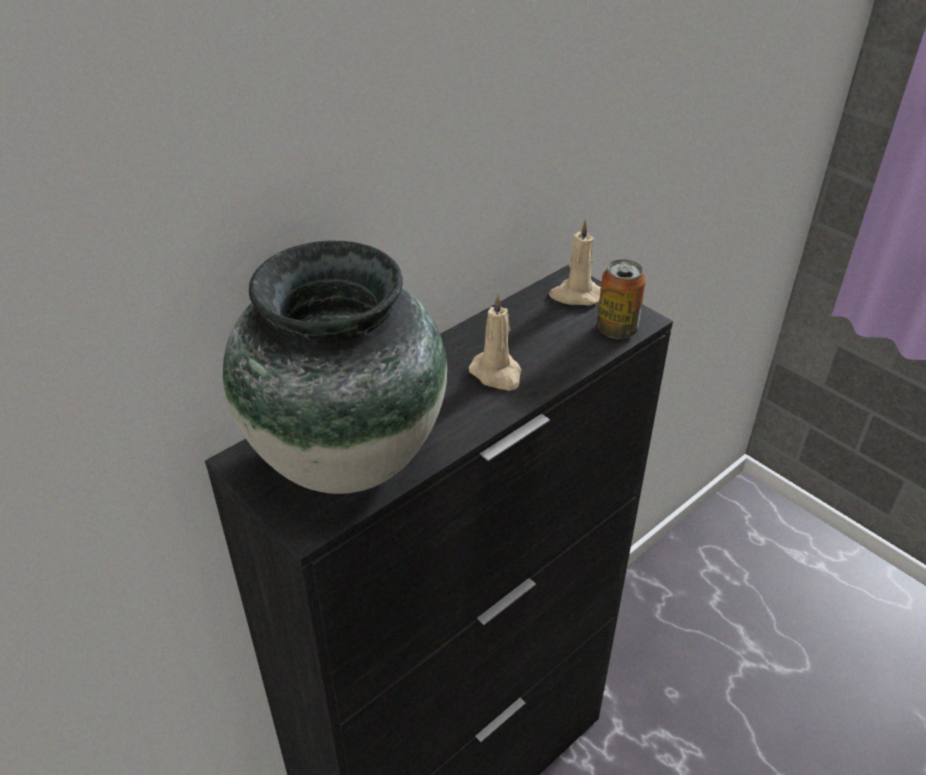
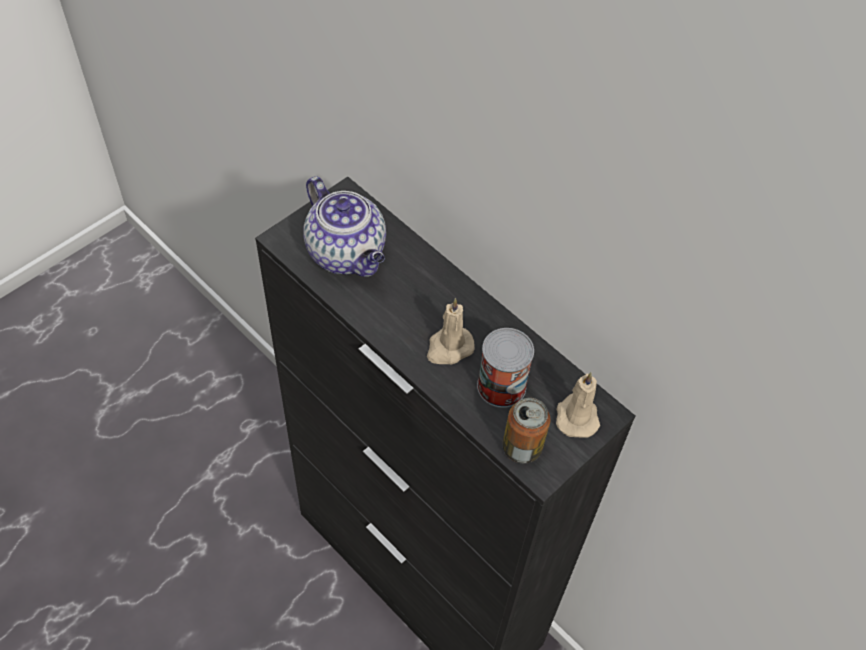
camera: 85 degrees right, 15 degrees up
(347, 457) = (348, 254): vase -> teapot
(545, 339) = (501, 386): none -> can

